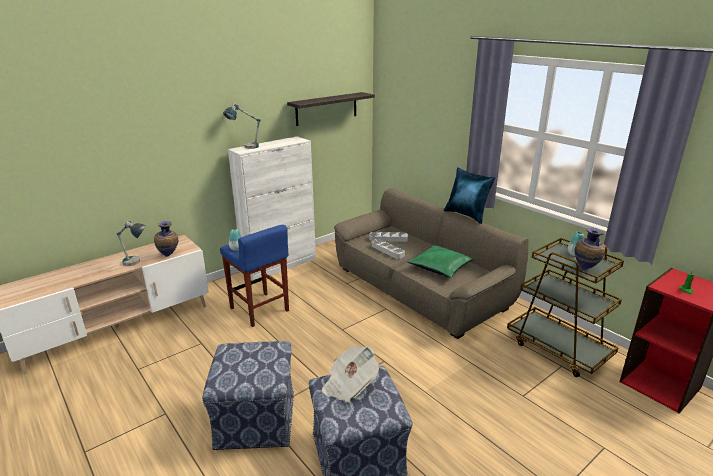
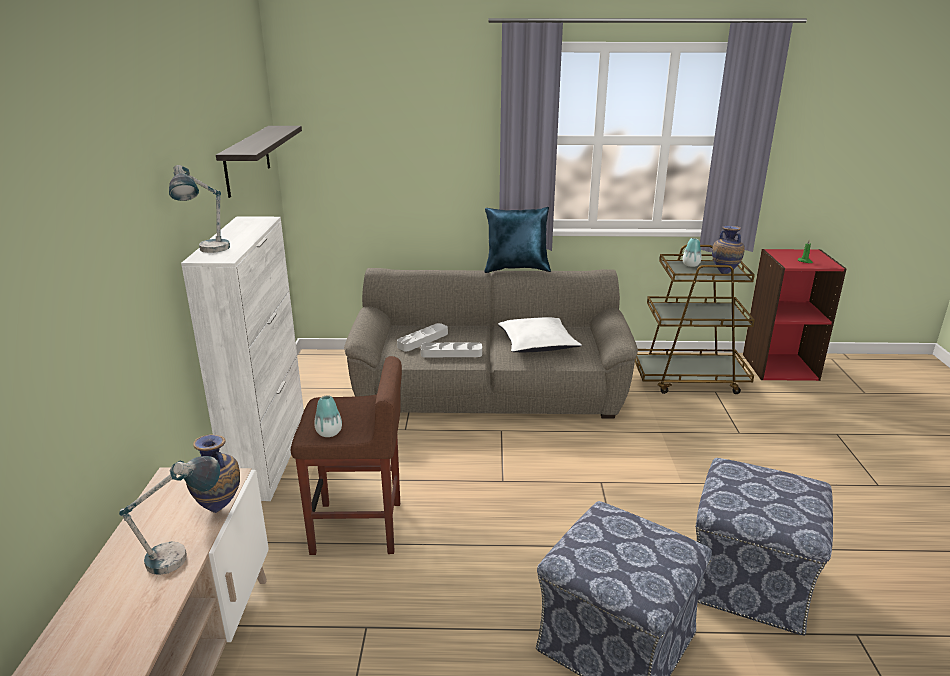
camera: 50 degrees left, 0 degrees up
(259, 309) = (359, 528): blue stool -> brown stool
(349, 385) = (746, 491): newspaper -> none
(440, 267) = (537, 344): green pillow -> white pillow

